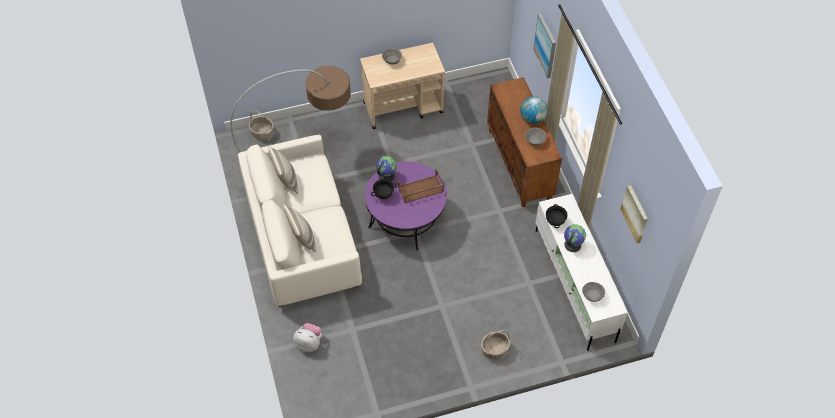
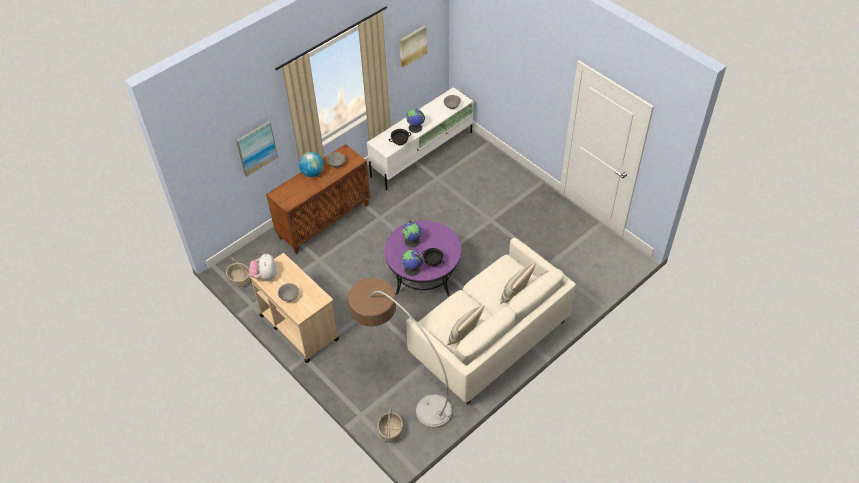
camera: 115 degrees left, 5 degrees down
(309, 343) = (580, 286): plush toy -> plush toy (265, 275)
(420, 189) = (412, 241): brown tray -> globe
(494, 350) = (506, 178): basket -> basket (240, 279)

